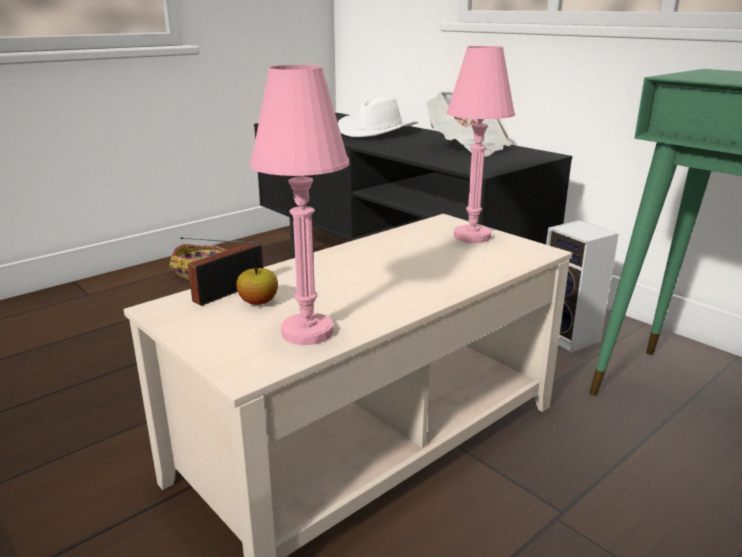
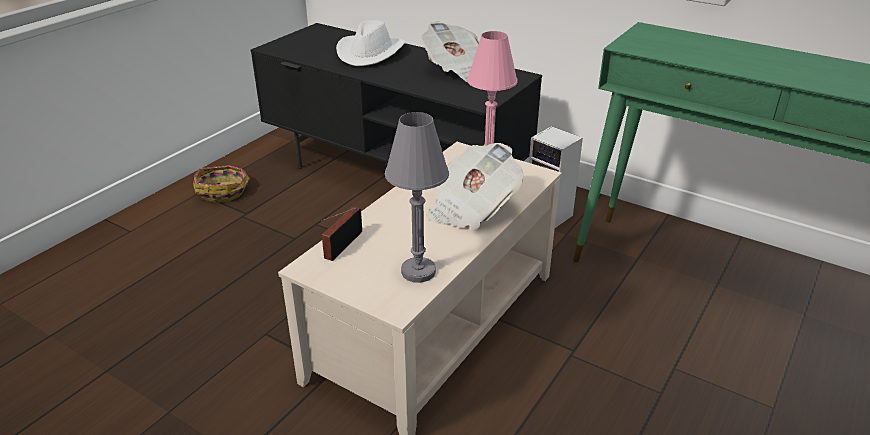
camera: 15 degrees left, 10 degrees up
(258, 302) = (370, 251): apple -> none
(307, 332) = (418, 272): pink table lamp -> grey table lamp
(425, 274) = (471, 208): none -> newspaper

